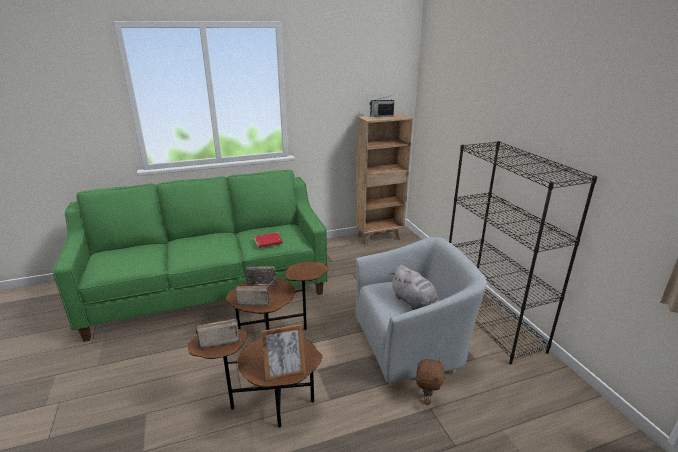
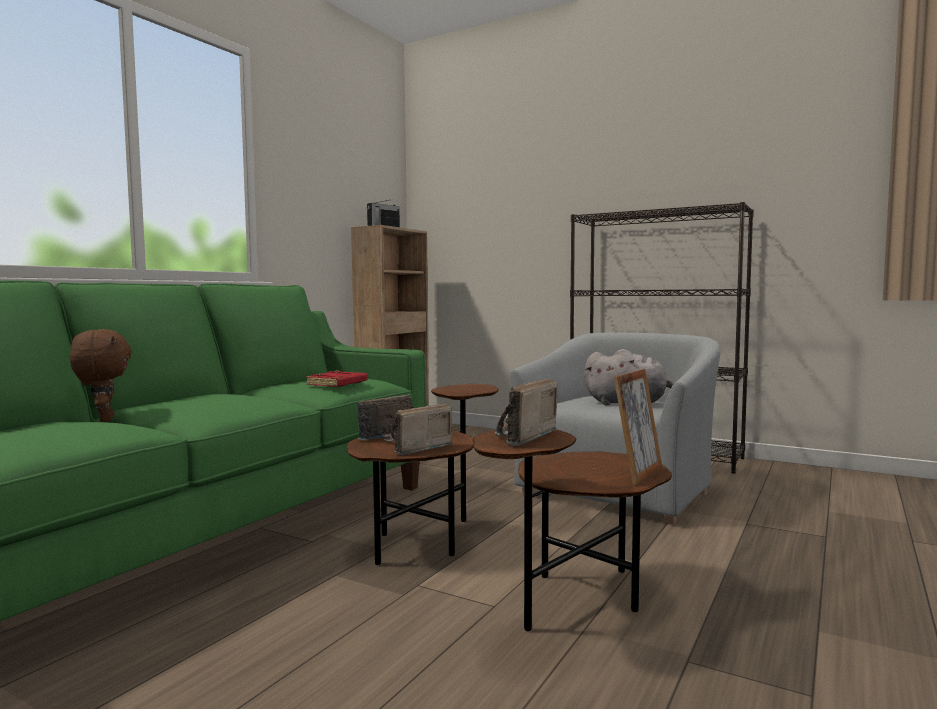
camera: 40 degrees left, 20 degrees down
(426, 398) = (727, 519): brown plush toy -> brown plush toy (104, 419)

